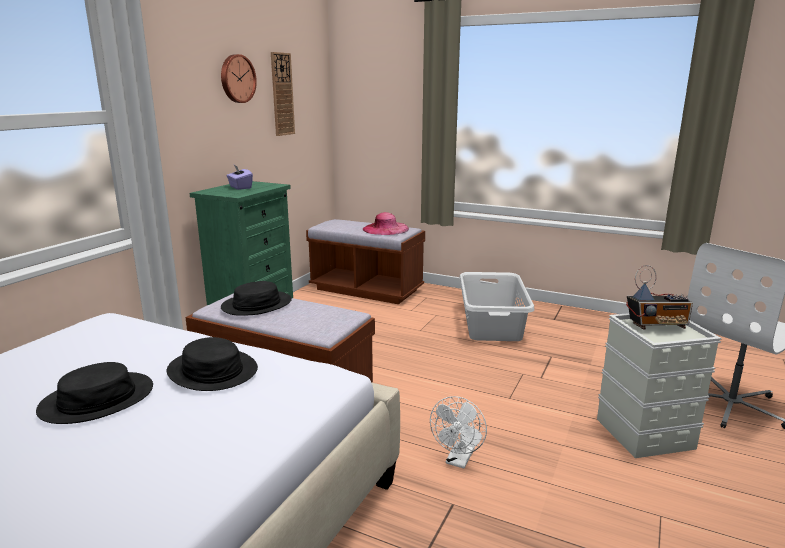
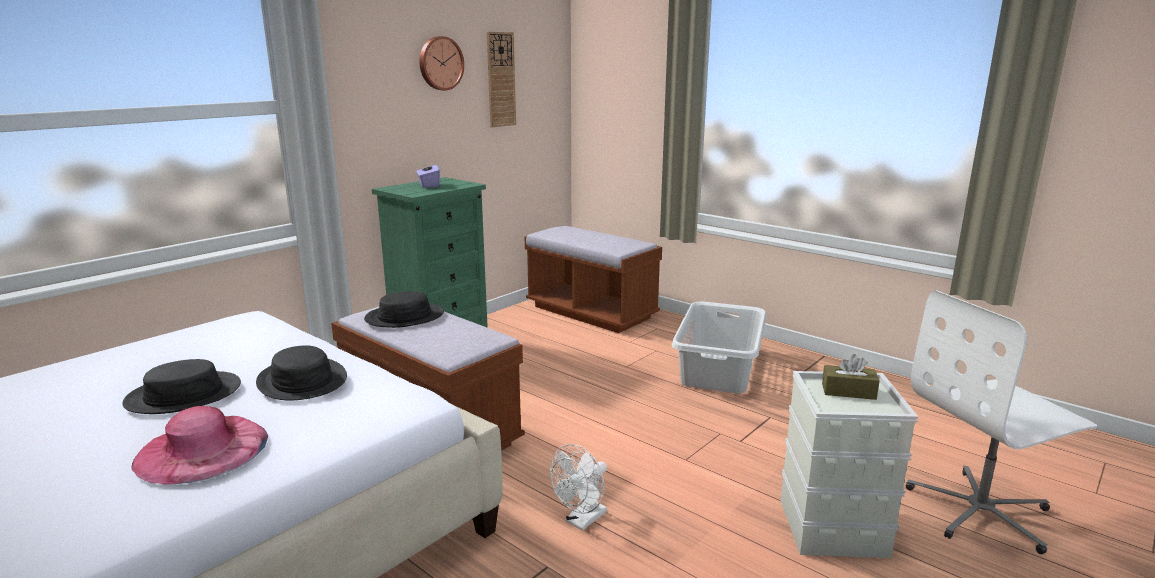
camera: 15 degrees right, 0 degrees up
(385, 229) = (612, 241): pink hat -> pink hat (202, 449)
(657, 326) = (848, 391): radio -> brown tissue box

